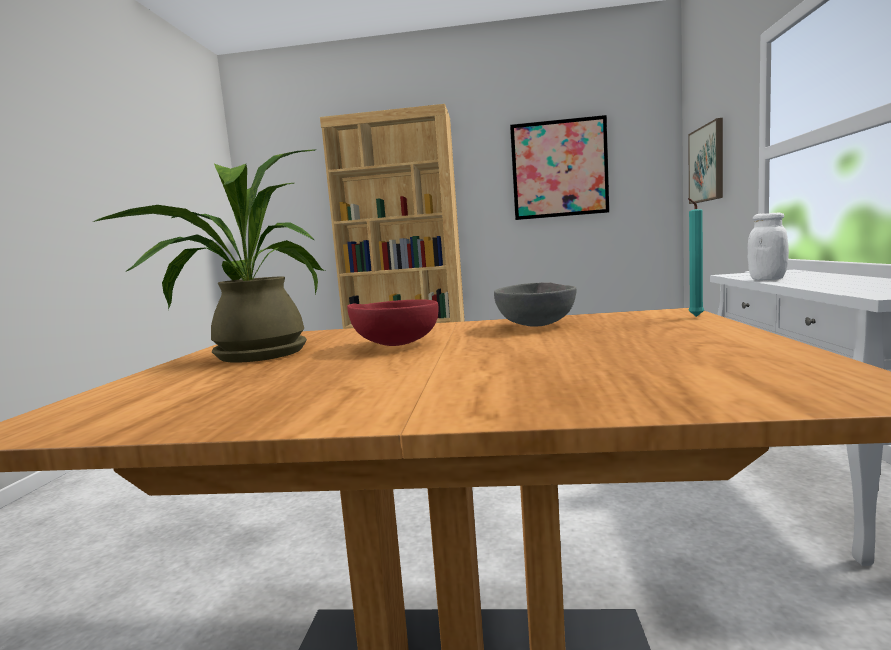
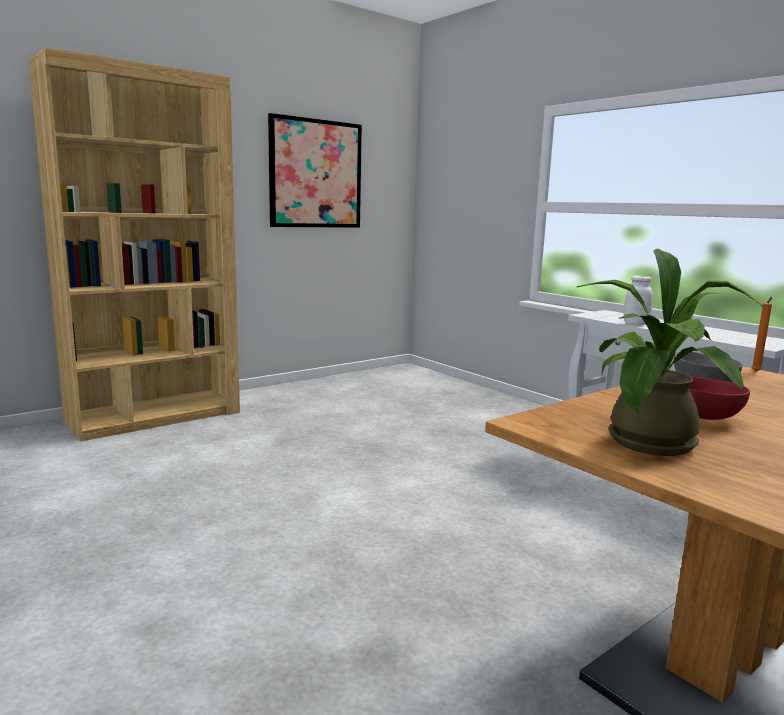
camera: 45 degrees left, 5 degrees up
(694, 317) = (756, 372): turquoise candle -> orange candle
(707, 163) = (459, 196): picture -> none

